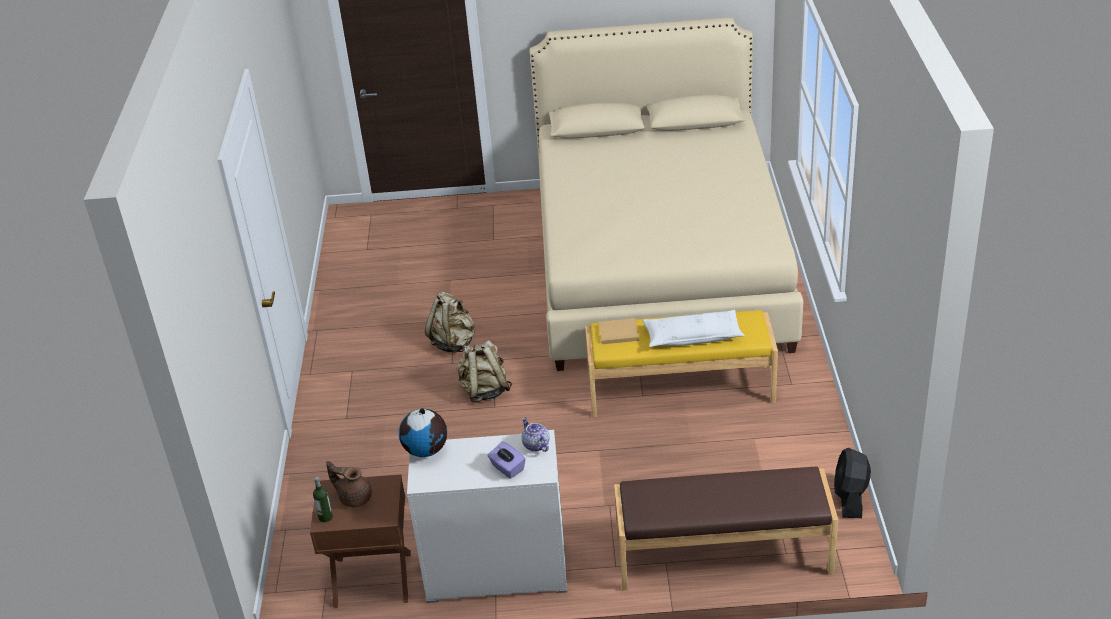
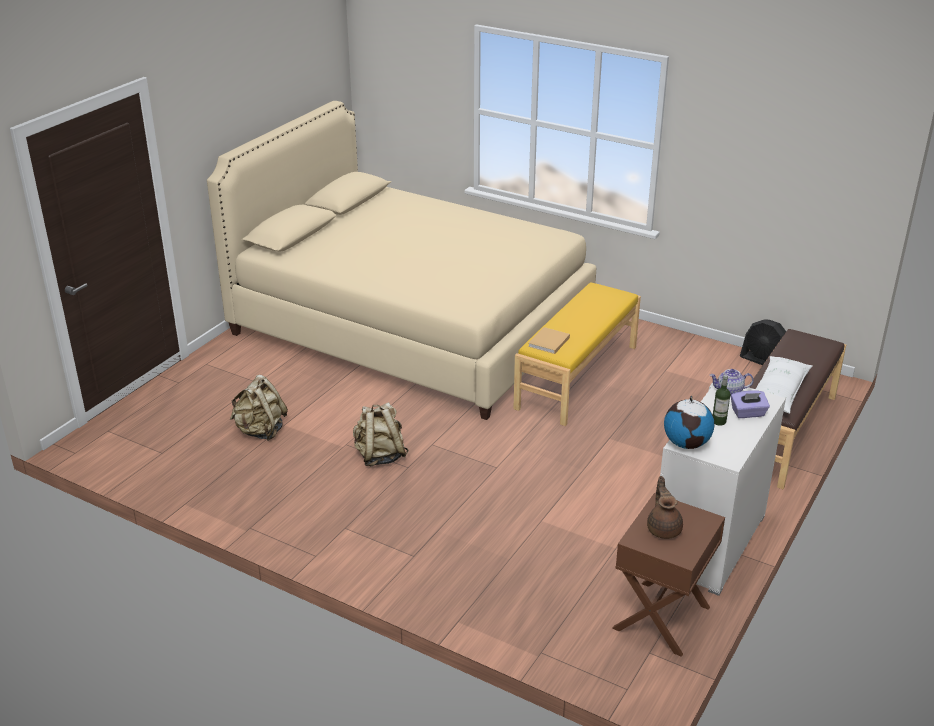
camera: 60 degrees left, 5 degrees down
(325, 517) = (678, 554): bottle -> bottle (719, 421)
(354, 497) = (664, 528): brown teapot -> brown teapot turned 120 degrees clockwise
(484, 390) = (468, 464): beige backpack -> beige backpack (260, 431)
(693, 336) = (591, 316): white pillow -> white pillow (777, 393)

